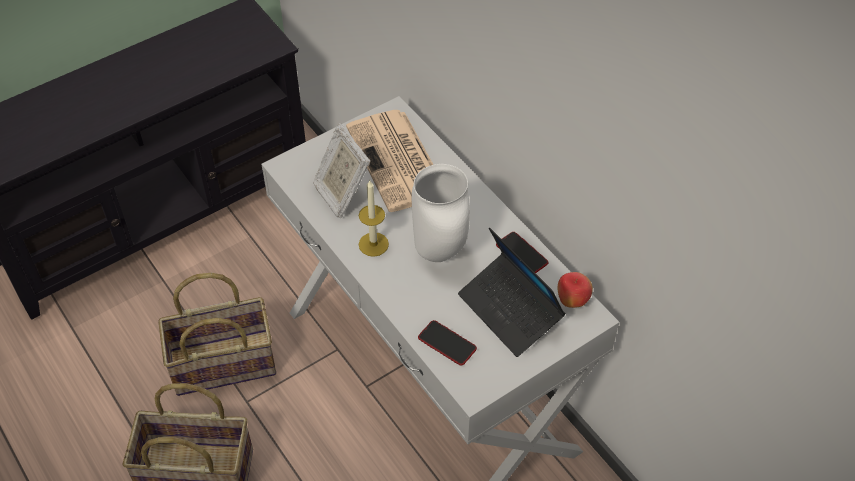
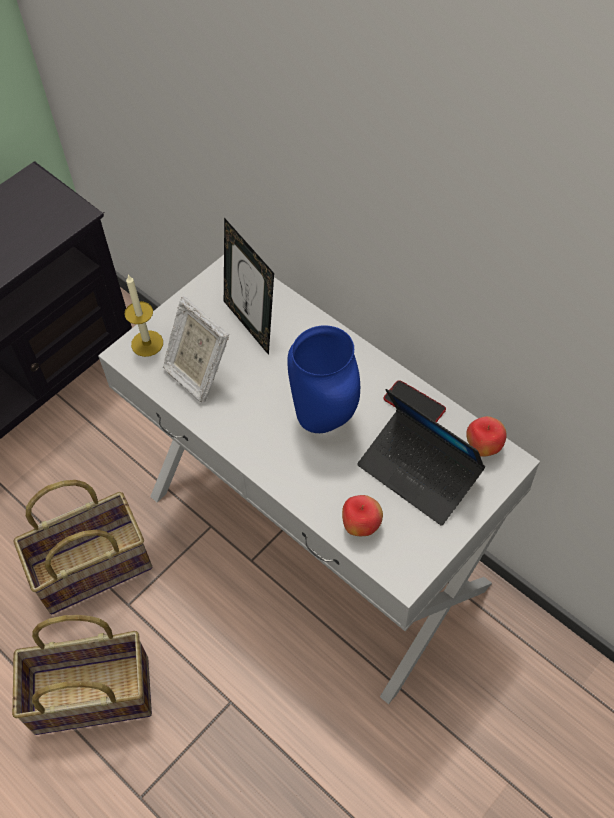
camera: 10 degrees left, 5 degrees up
(373, 244) = (248, 425): candle -> candle (147, 343)
(398, 162) = (251, 324): newspaper -> picture frame
(441, 252) = (326, 420): white vase -> blue vase
(447, 343) = (361, 526): phone -> apple

